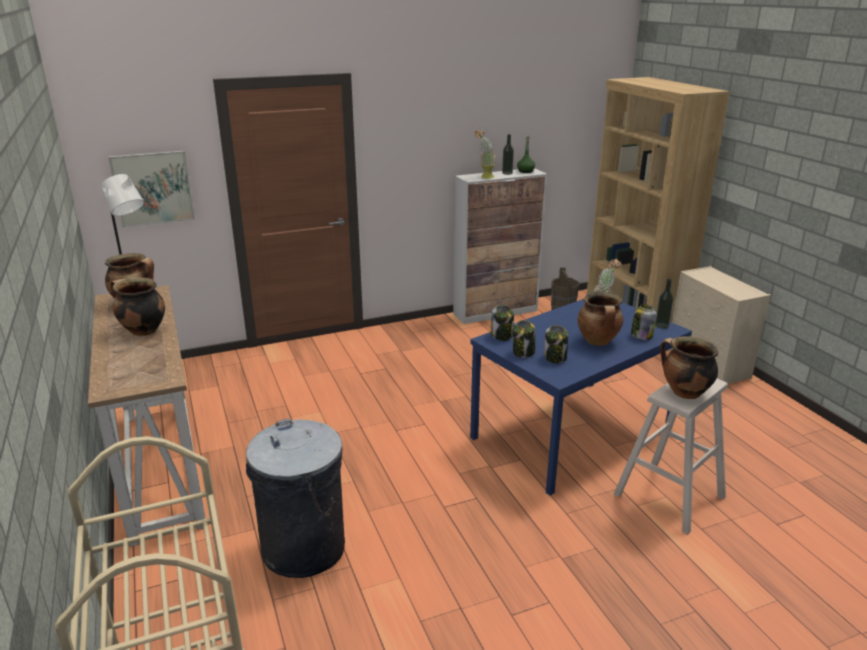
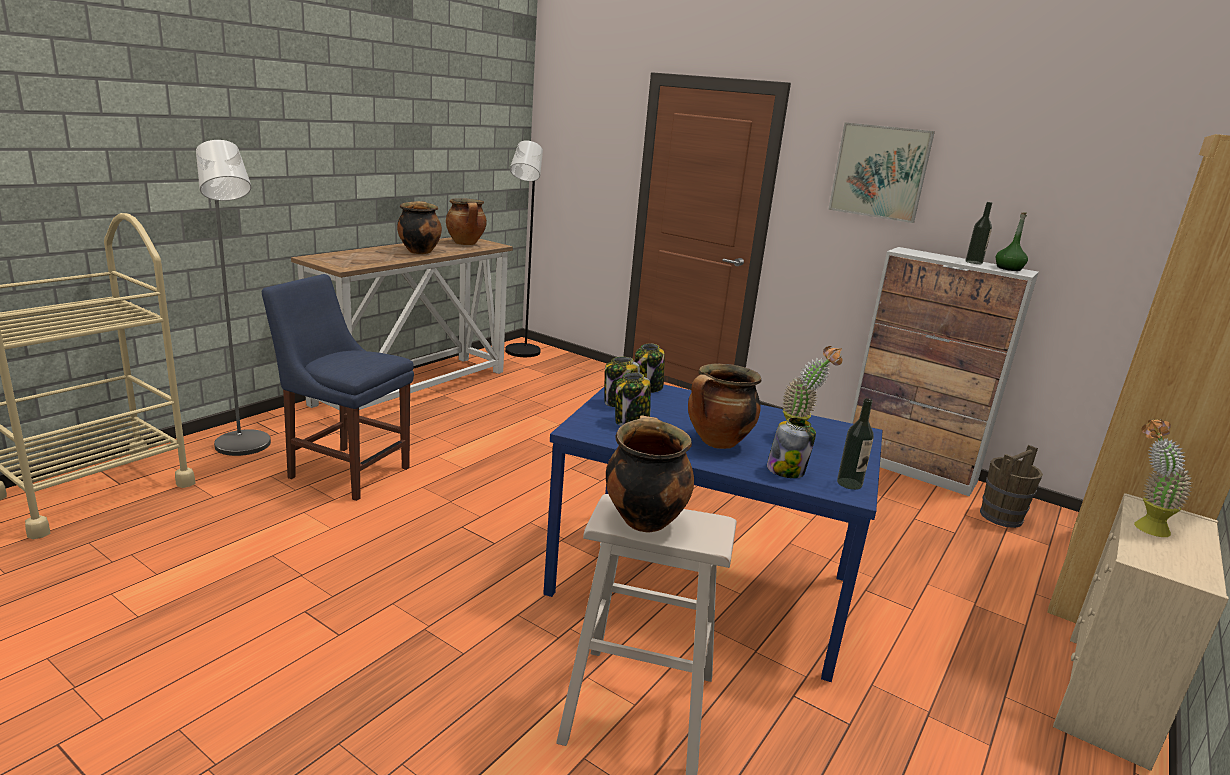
camera: 55 degrees right, 5 degrees down
(153, 188) = (582, 173): picture -> picture (879, 172)
(194, 609) = (245, 448): none -> grey floor lamp
(303, 548) = (345, 471): grey trash can -> blue chair
(484, 177) = (925, 255): potted plant -> potted plant (1142, 526)

